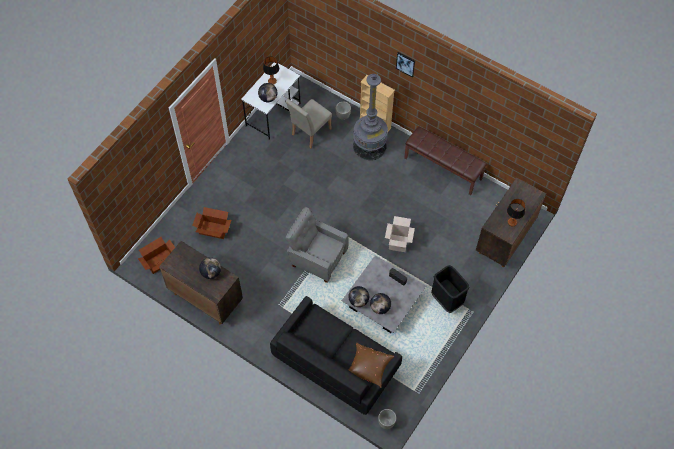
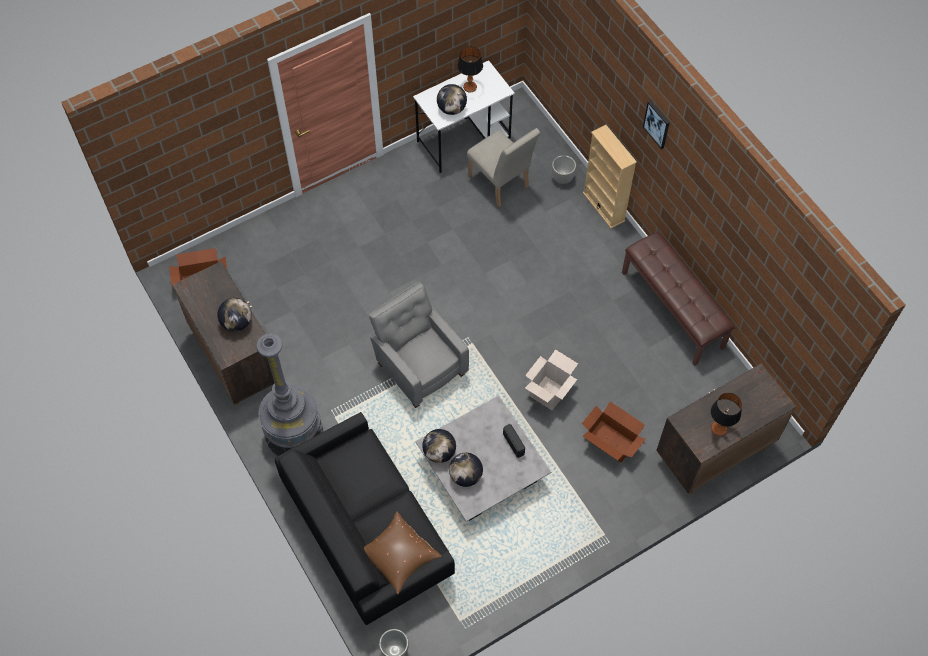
camera: 25 degrees right, 0 degrees up
(213, 229) = (297, 267): cardboard box -> cardboard box (611, 440)
(309, 133) = (501, 185): beige chair -> beige chair turned 105 degrees counterclockwise
(369, 146) = (579, 235): grey floor lamp -> grey floor lamp (294, 433)
(447, 300) = (578, 507): black trash can -> none

